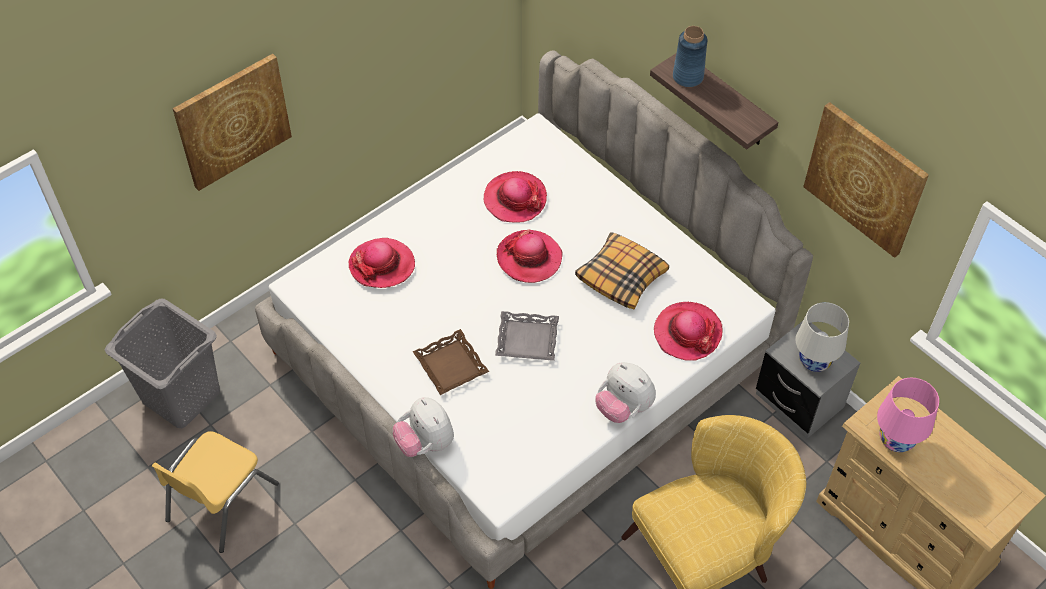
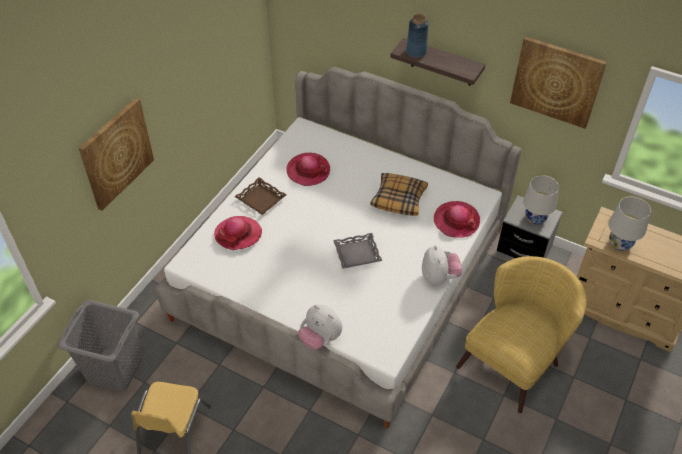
camera: 20 degrees left, 5 degrees down
(450, 366) = (314, 284): brown tray -> brown tray (260, 199)
(529, 258) = (334, 203): hat -> none
(623, 407) = (439, 277): plush toy -> plush toy turned 120 degrees counterclockwise
(896, 439) = (620, 243): pink table lamp -> white table lamp

